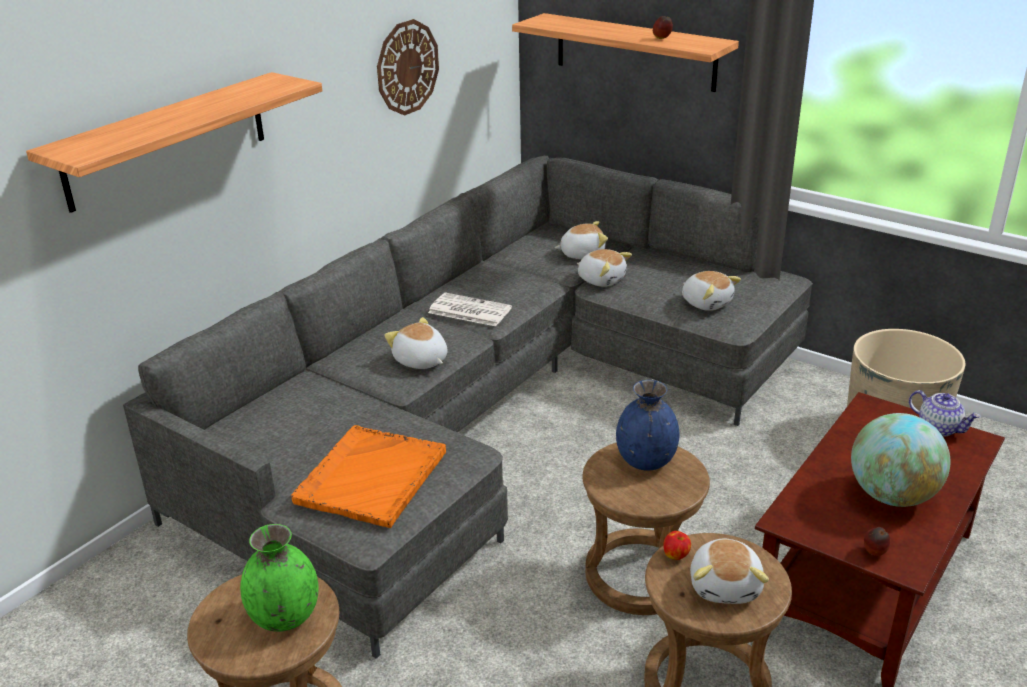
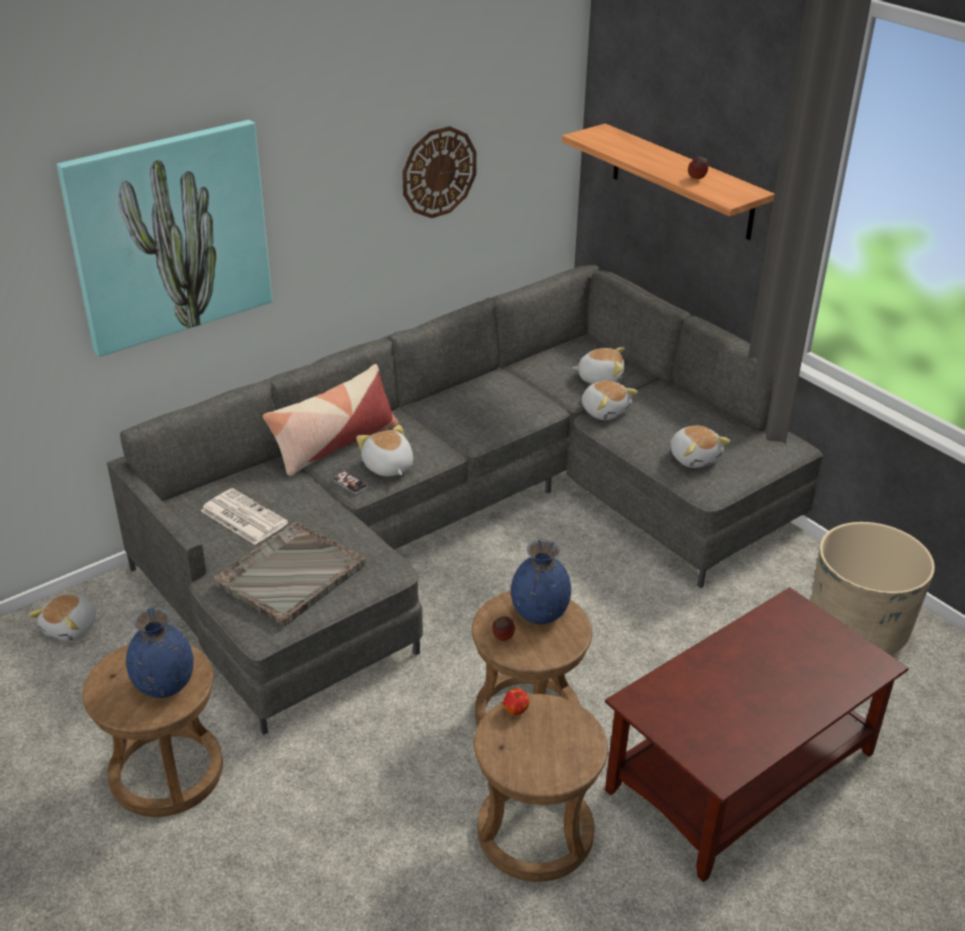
camera: 15 degrees right, 5 degrees up
(167, 140) = (170, 236): shelf -> picture
(284, 617) = (164, 685): green vase -> blue vase
(355, 351) = (334, 444): none -> pillow
(370, 478) = (289, 575): orange tray -> grey tray
(389, 382) = (350, 483): none -> phone
(468, 310) = (457, 422): newspaper -> newspaper (242, 517)
(726, 586) = (544, 749): plush toy -> plush toy (71, 628)
(874, 553) = (700, 753): apple -> apple (502, 639)
(892, 496) = (753, 701): globe -> none
(939, 428) = (847, 643): teapot -> none

